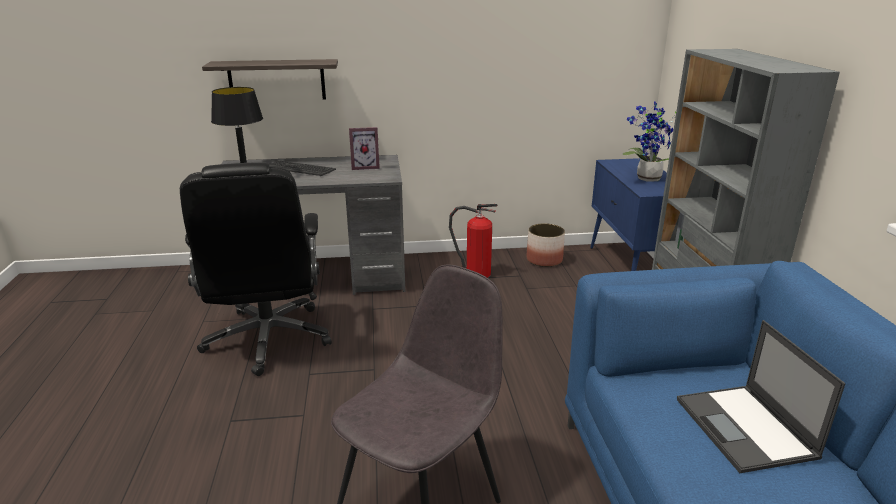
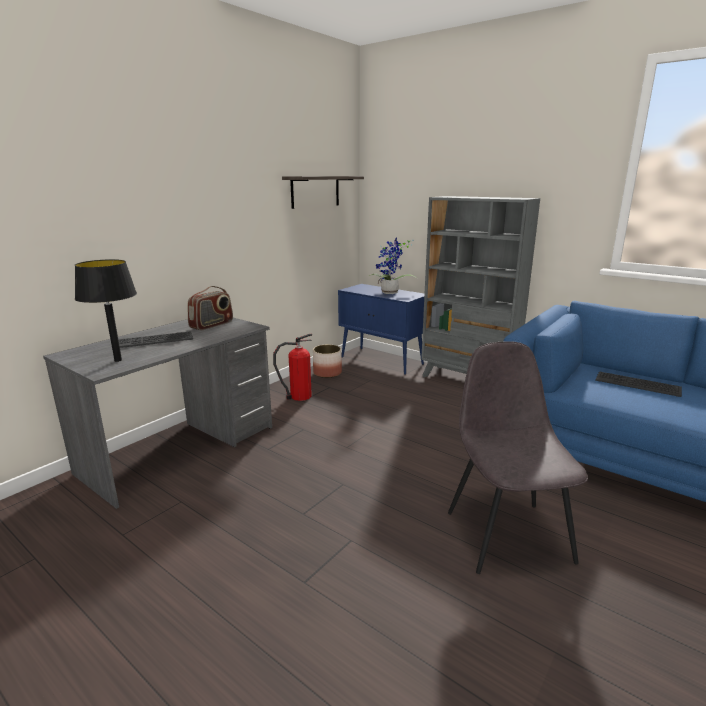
camera: 45 degrees left, 5 degrees down
(268, 339) = (221, 512): black office chair -> none
(277, 80) = (94, 255): shelf -> shelf (315, 191)
(365, 167) = (212, 325): picture frame -> radio
(746, 429) = (637, 384): laptop -> keyboard

